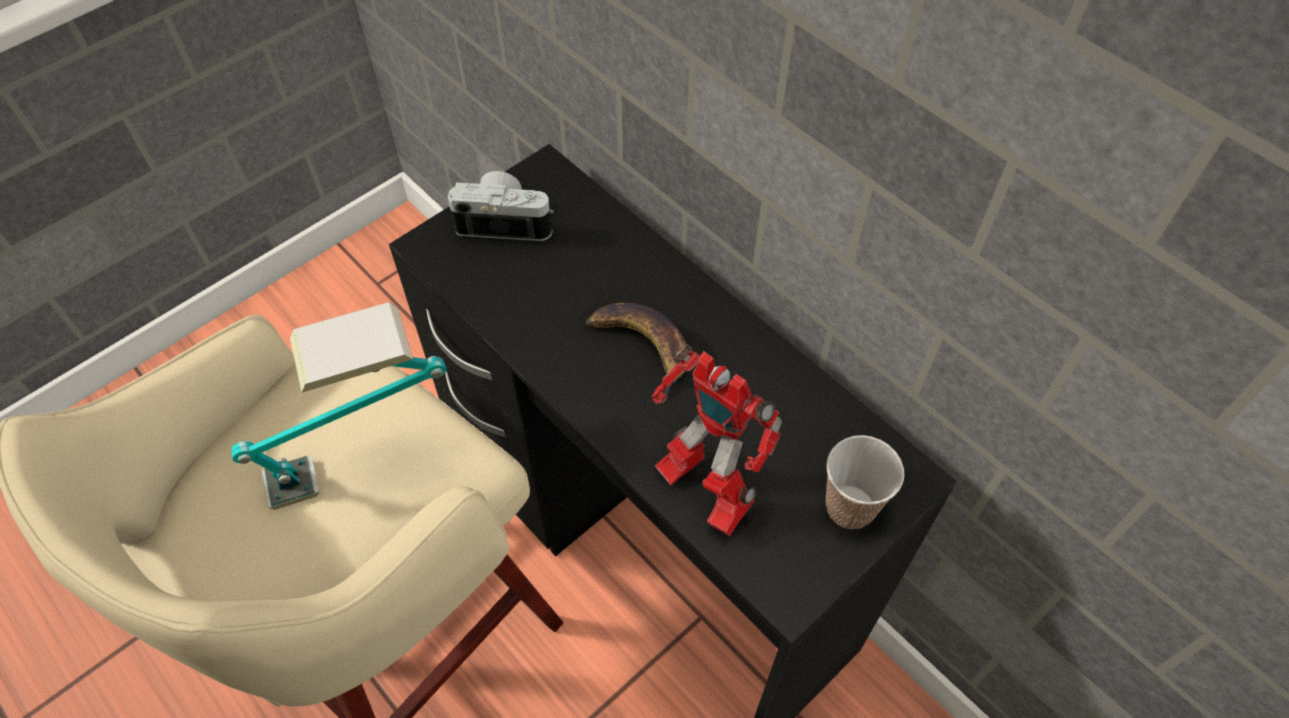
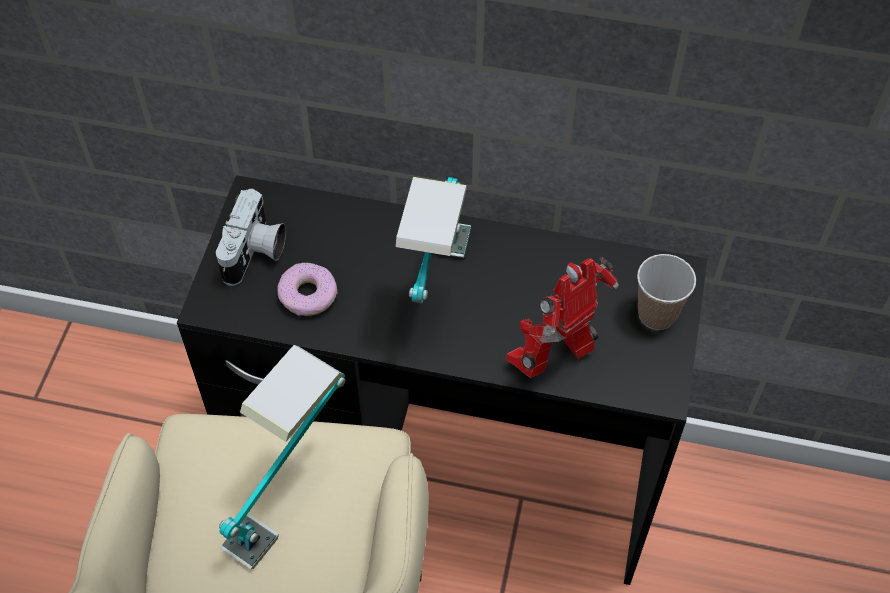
camera: 35 degrees left, 0 degrees up
(506, 221) = (255, 253): camera -> camera turned 135 degrees clockwise
(518, 284) = (307, 295): none -> donut
(643, 348) = (438, 289): banana -> table lamp
(702, 487) = (555, 359): toy robot -> toy robot turned 135 degrees clockwise

